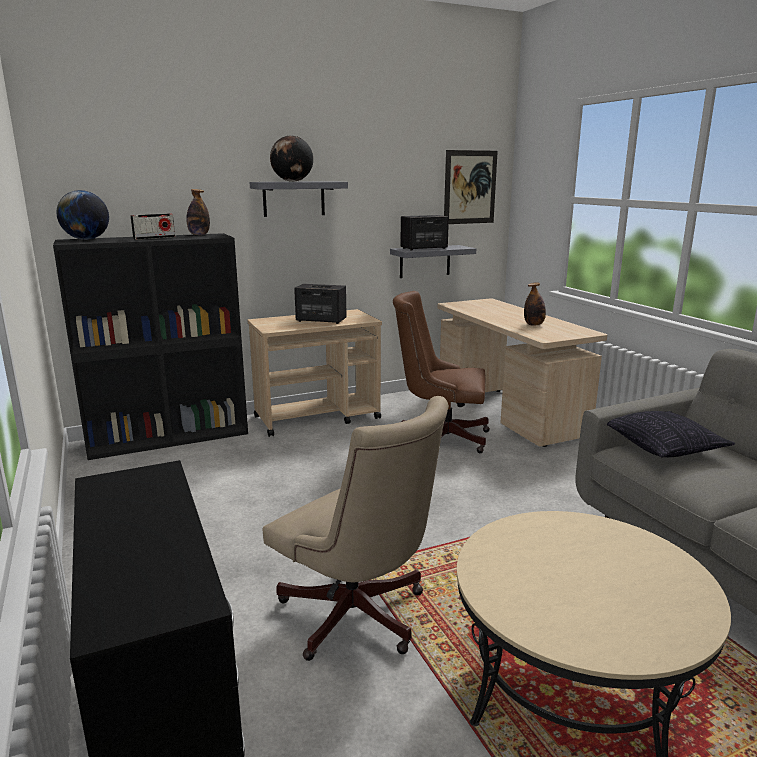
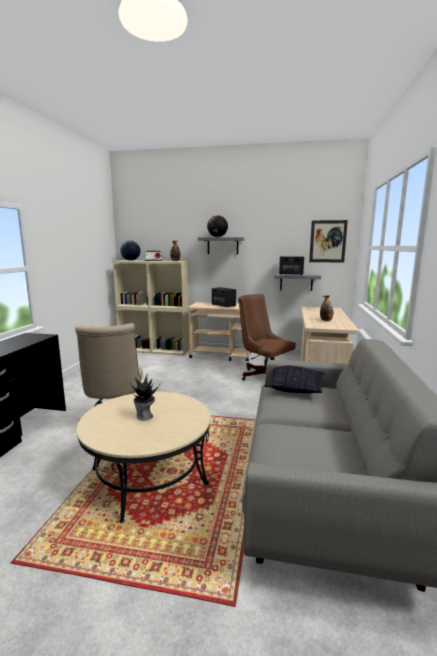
camera: 35 degrees right, 5 degrees down
(169, 436) = (155, 350): black bookcase -> beige bookcase
(583, 576) = (145, 417): none -> potted plant

